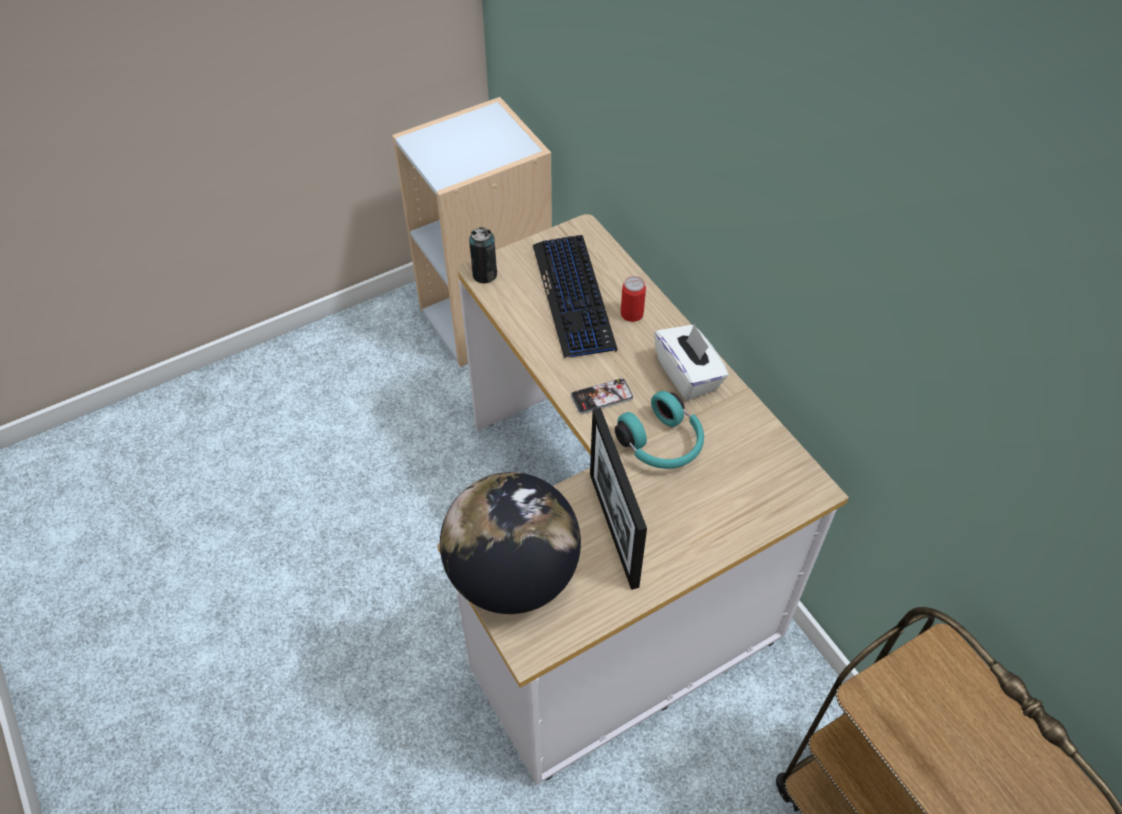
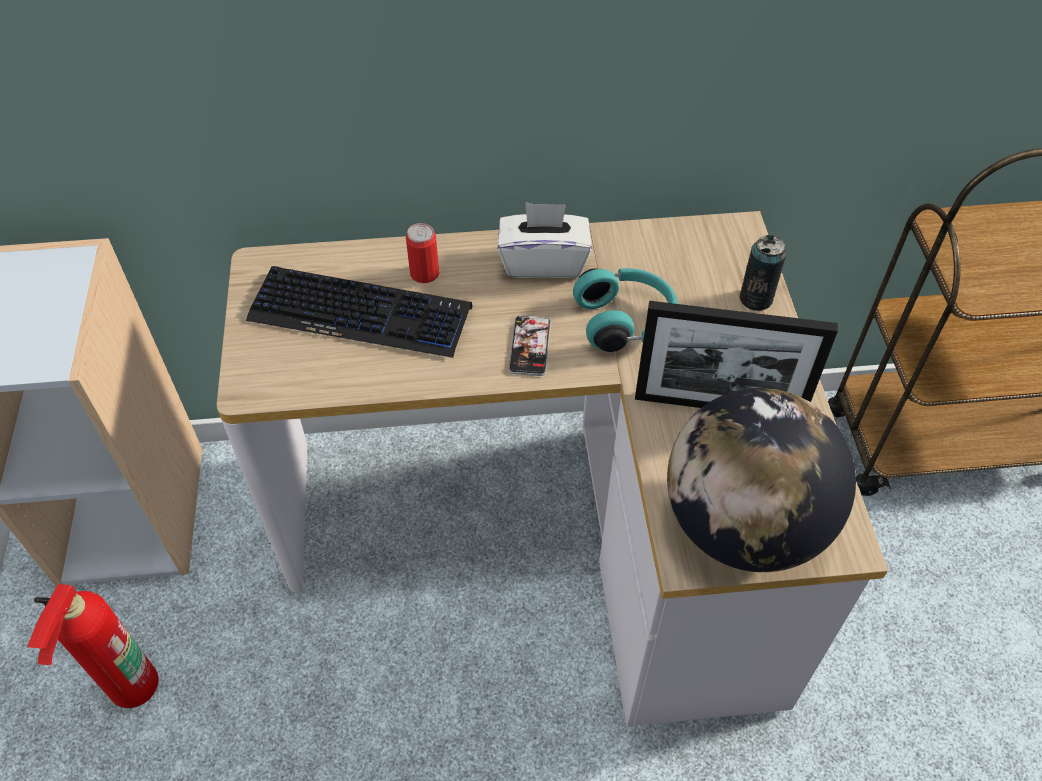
camera: 65 degrees left, 0 degrees up
(374, 377) = (127, 688): none -> fire extinguisher
(484, 275) = (256, 388): can -> can (756, 298)

